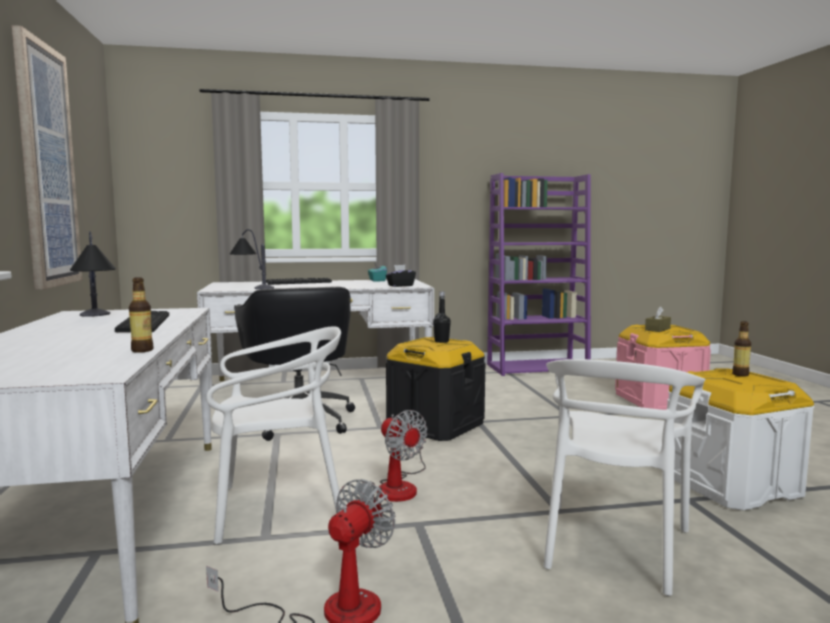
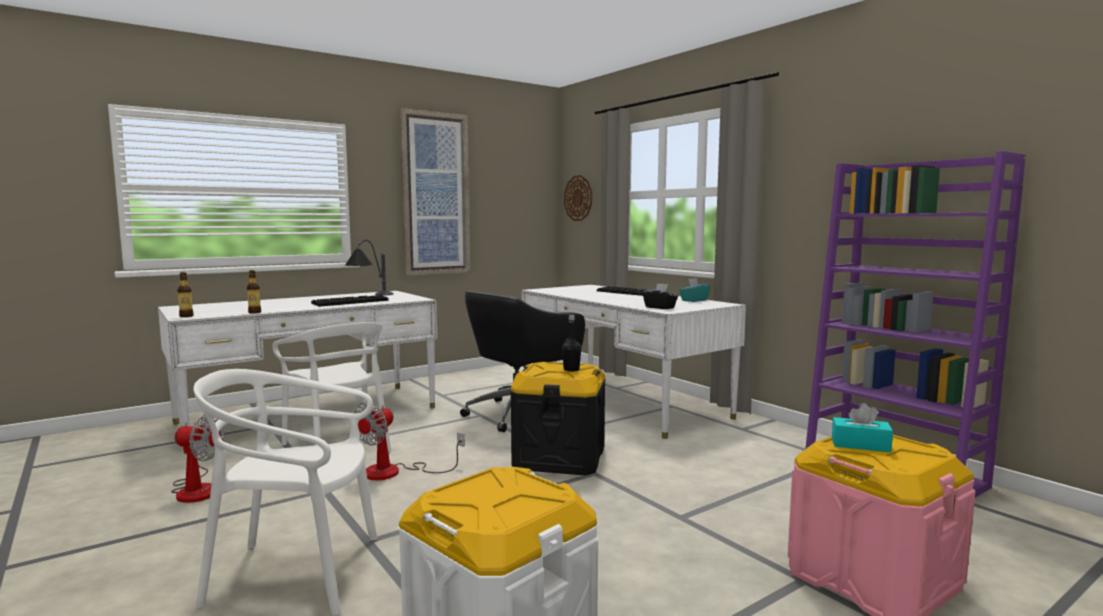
camera: 65 degrees right, 0 degrees up
(157, 185) = (578, 198): none -> wall clock
(251, 287) = (571, 291): table lamp -> none
(657, 329) = (860, 445): brown tissue box -> turquoise tissue box
(740, 374) = (530, 496): bottle -> bottle (186, 316)

